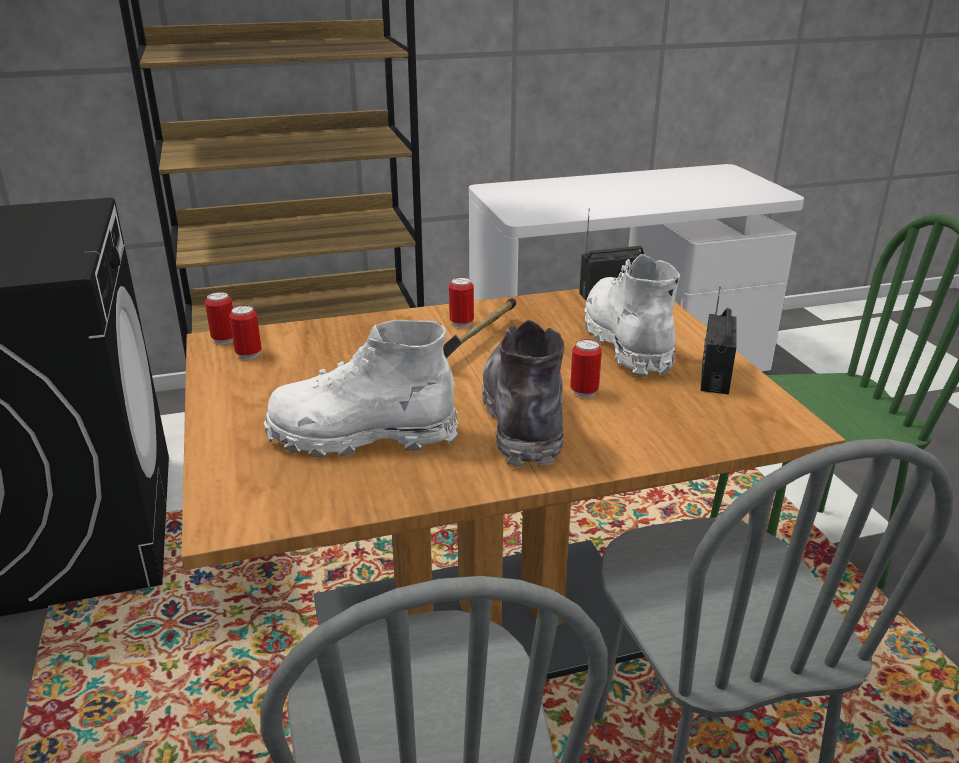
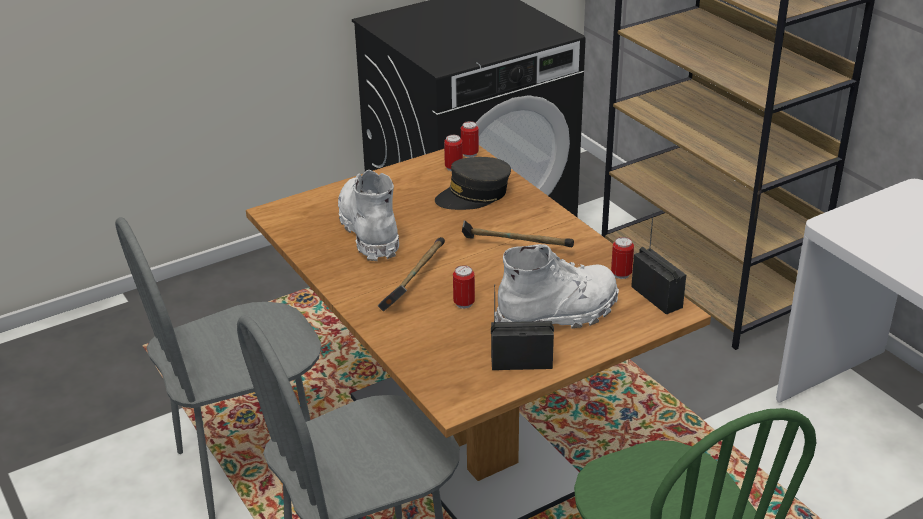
camera: 75 degrees right, 5 degrees up
(333, 351) = (474, 195): none -> grey cap
(461, 323) = (550, 235): can -> can (621, 274)
(523, 419) = (414, 284): grey boot -> hammer

